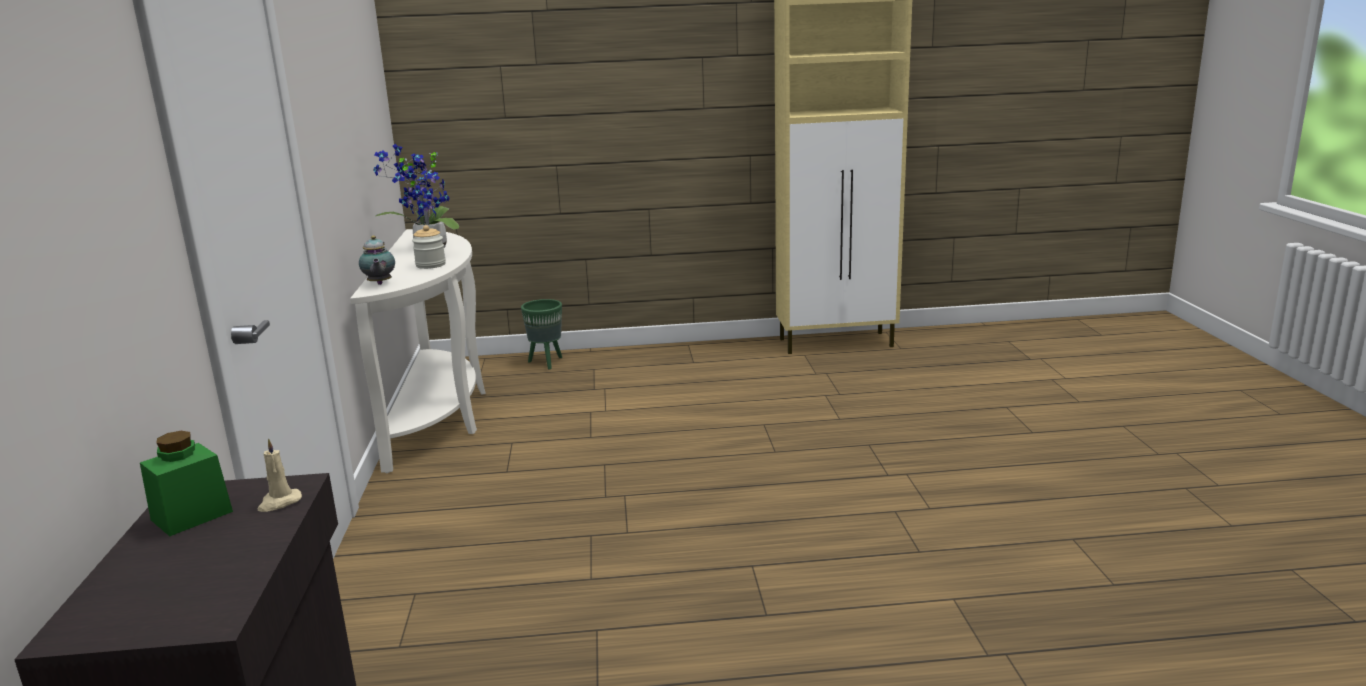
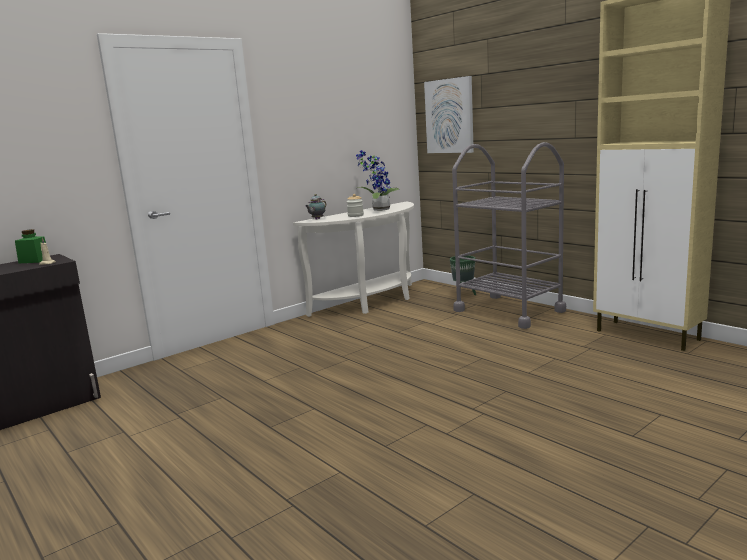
camera: 55 degrees right, 5 degrees down
(470, 77) = (449, 116): none -> picture
(652, 363) = (508, 311): none -> grey cart

